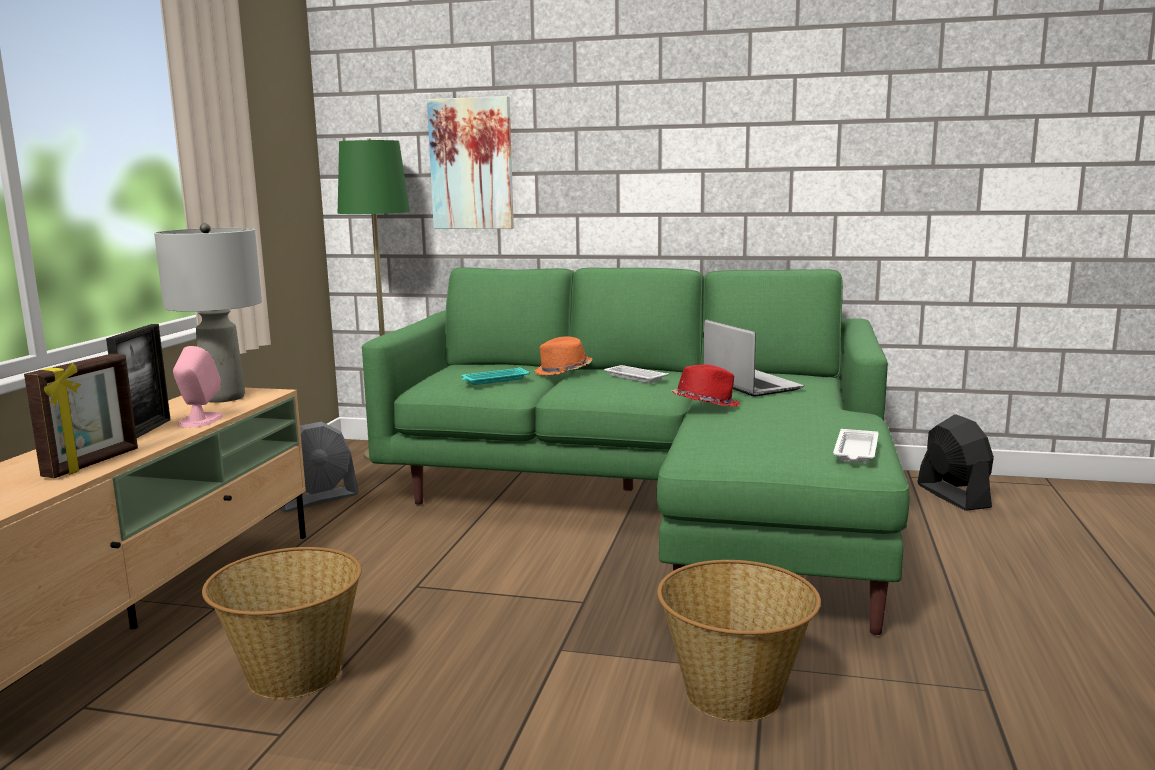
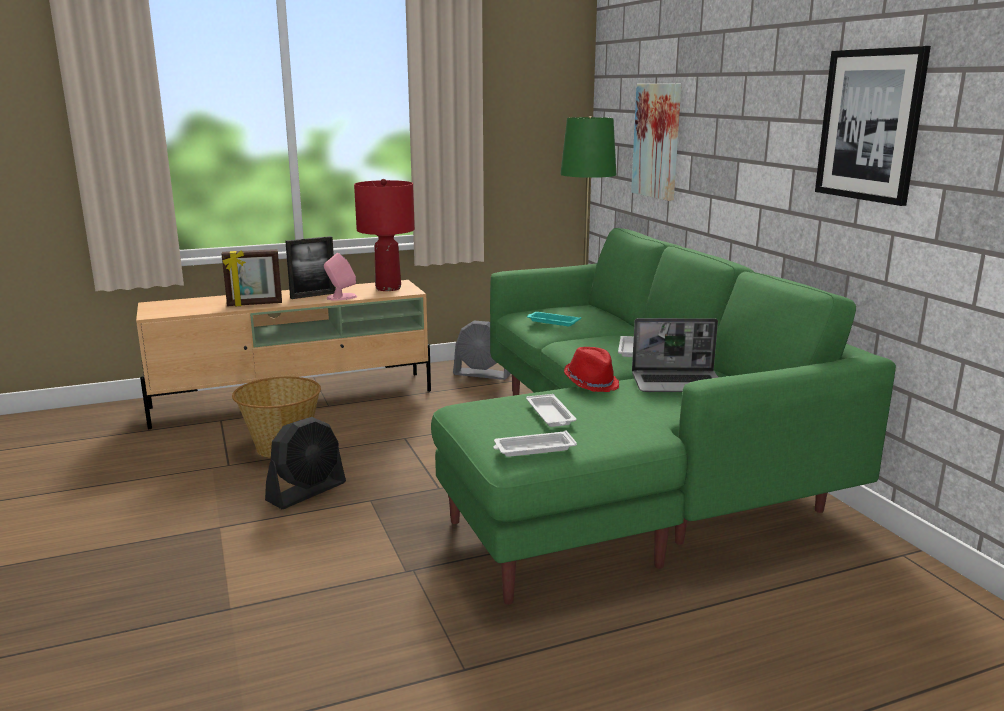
camera: 55 degrees right, 5 degrees up
(224, 397) = (388, 288): grey table lamp -> red table lamp
(563, 372) = (615, 330): orange hat -> none
(735, 695) = (365, 569): basket -> none
(749, 384) = (678, 383): laptop -> laptop turned 60 degrees clockwise
(775, 430) = (550, 415): none -> white tray
(800, 123) = (870, 125): none -> picture
(953, 496) = (888, 588): black fan -> black fan (307, 492)

